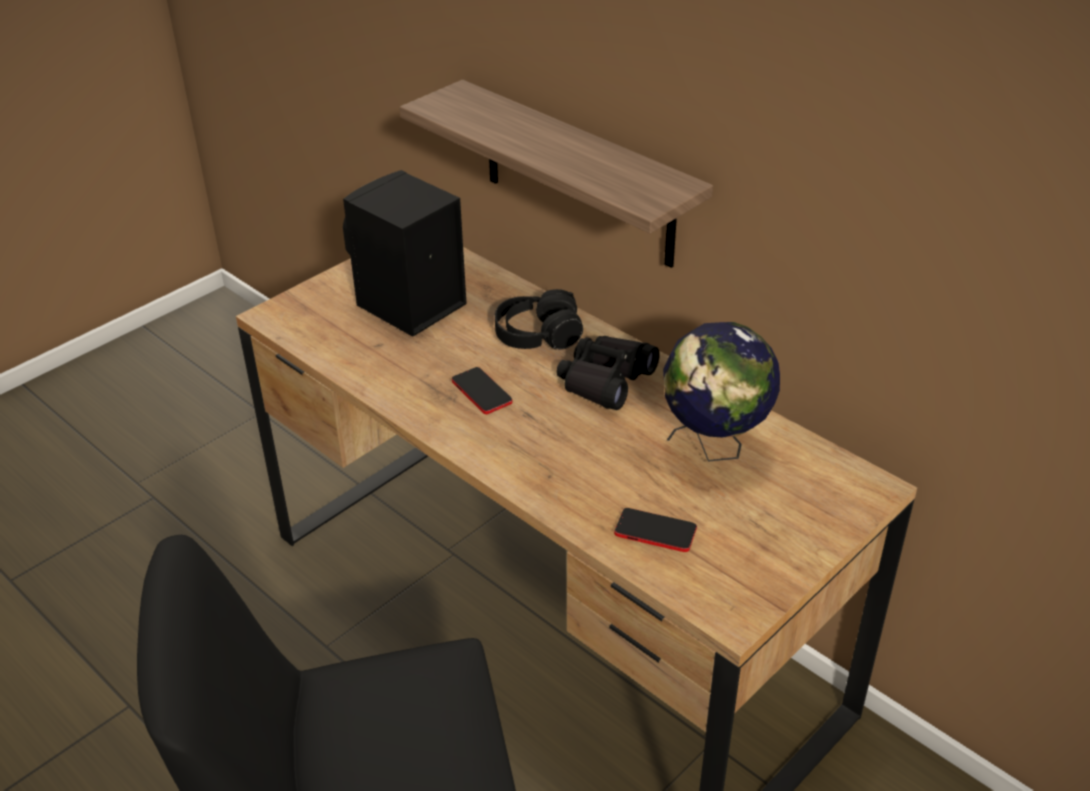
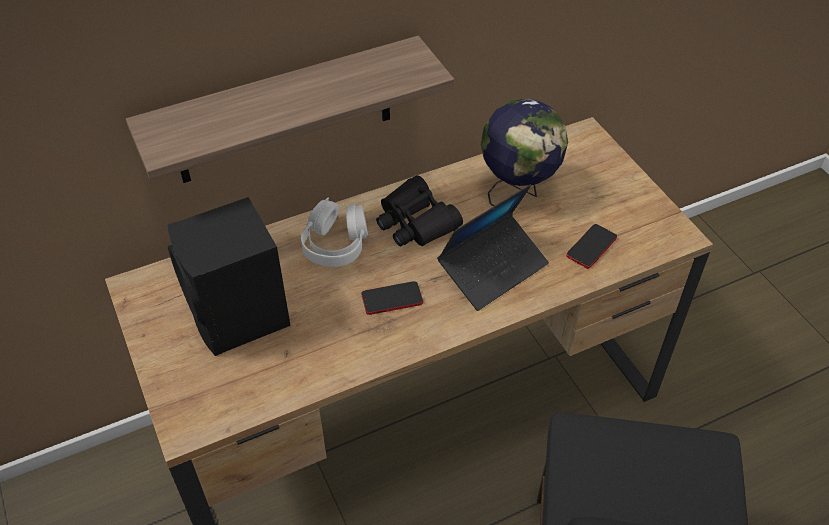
camera: 70 degrees left, 10 degrees up
(537, 335) = (335, 244): black headphones -> white headphones
(568, 455) = (493, 268): none -> laptop

